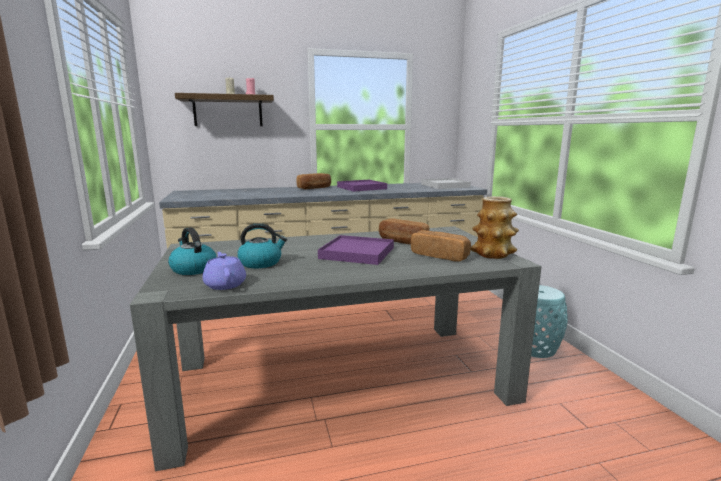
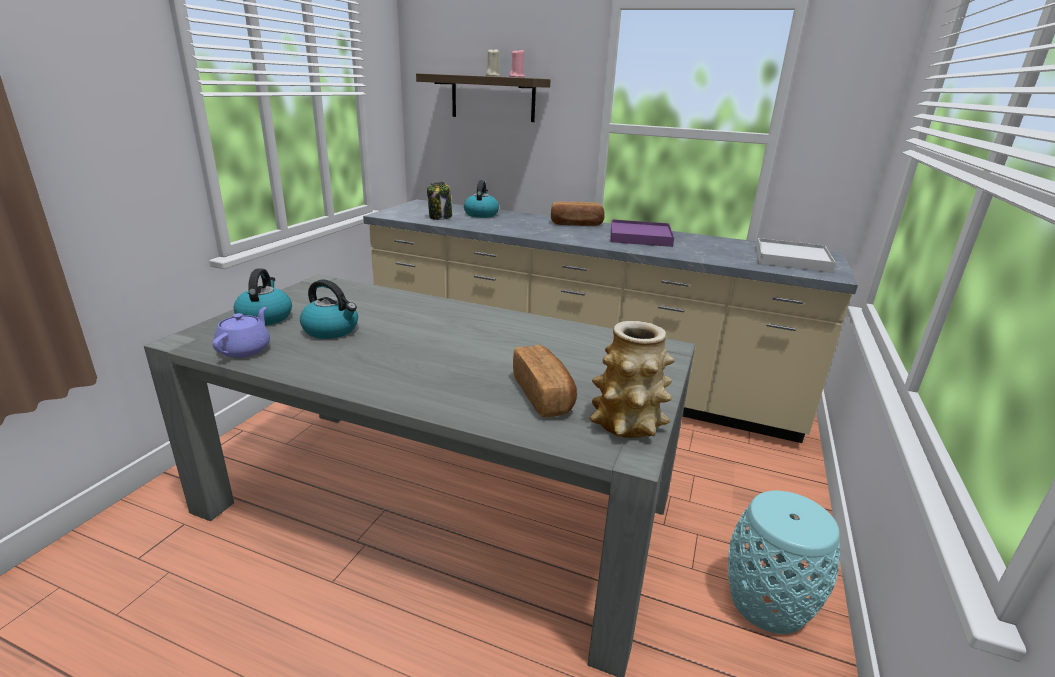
camera: 35 degrees right, 10 degrees up
(221, 195) = (440, 217): none -> jar
(244, 191) = (481, 214): none -> kettle
(357, 253) = (453, 350): purple tray -> none
(402, 241) = (551, 349): bread -> none

